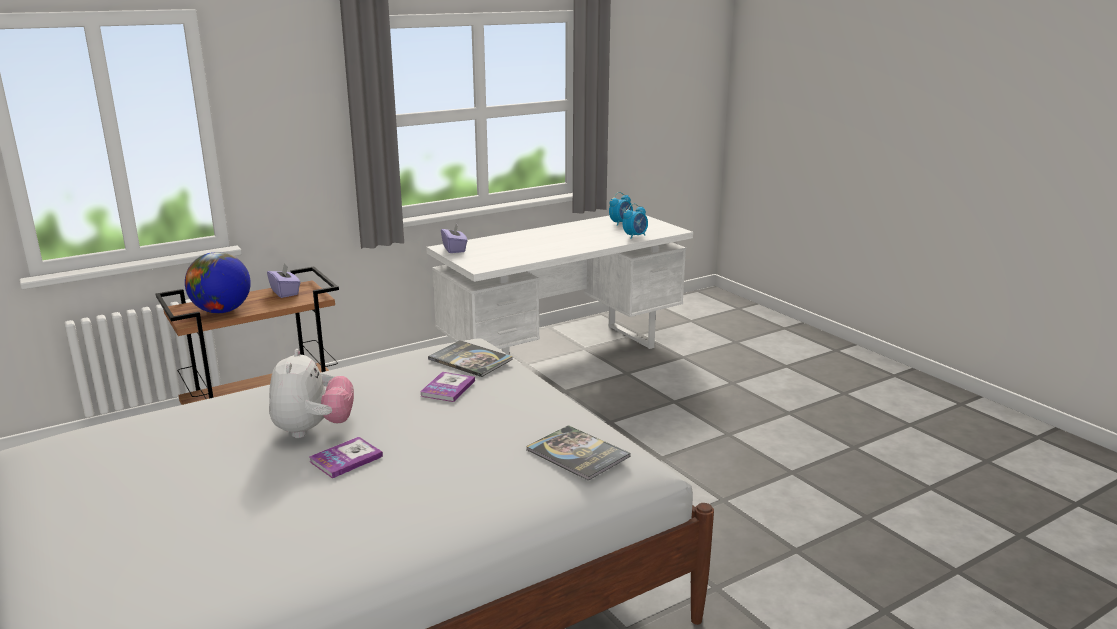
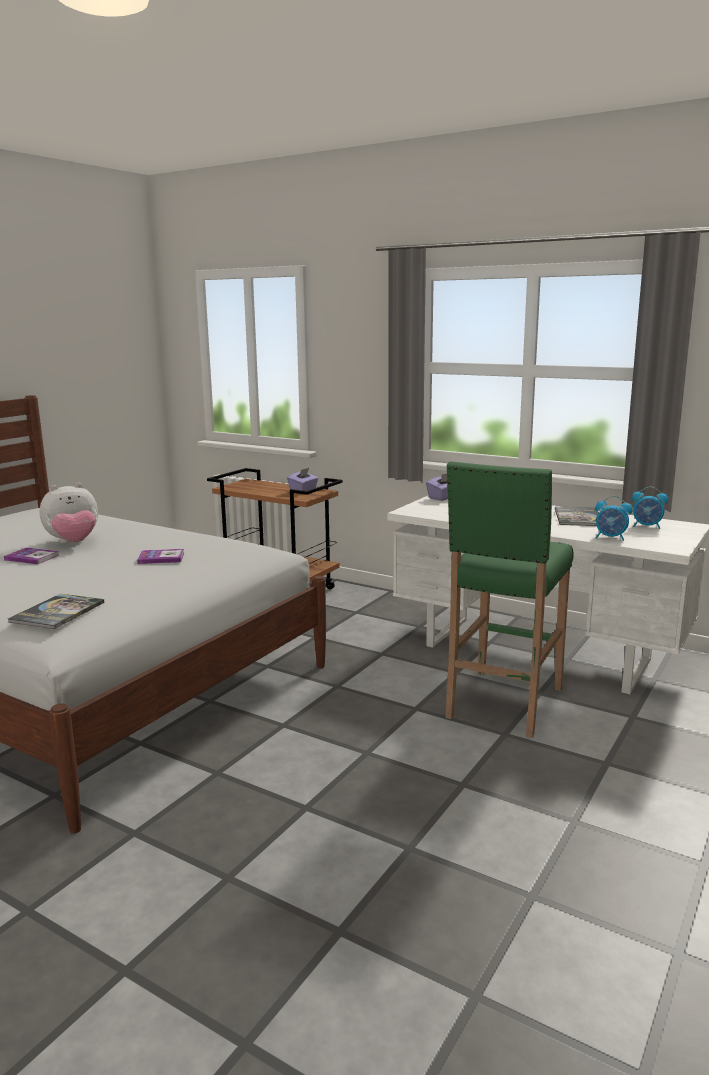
camera: 65 degrees right, 5 degrees down
(222, 311) = (251, 488): globe -> none
(470, 360) = (224, 554): book -> book (578, 517)
(631, 389) = (503, 704): none -> green stool

